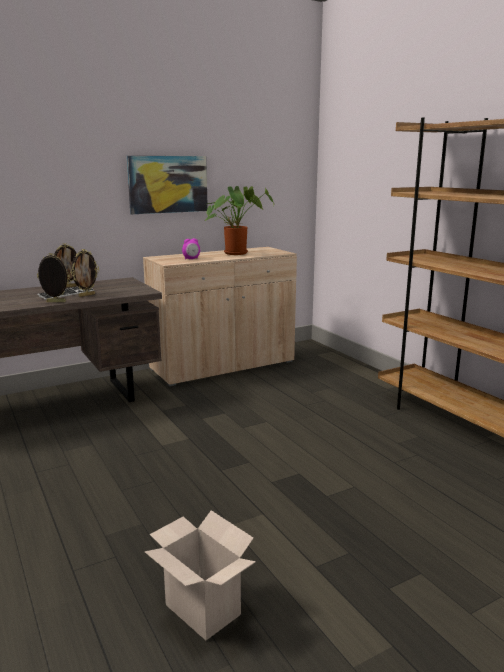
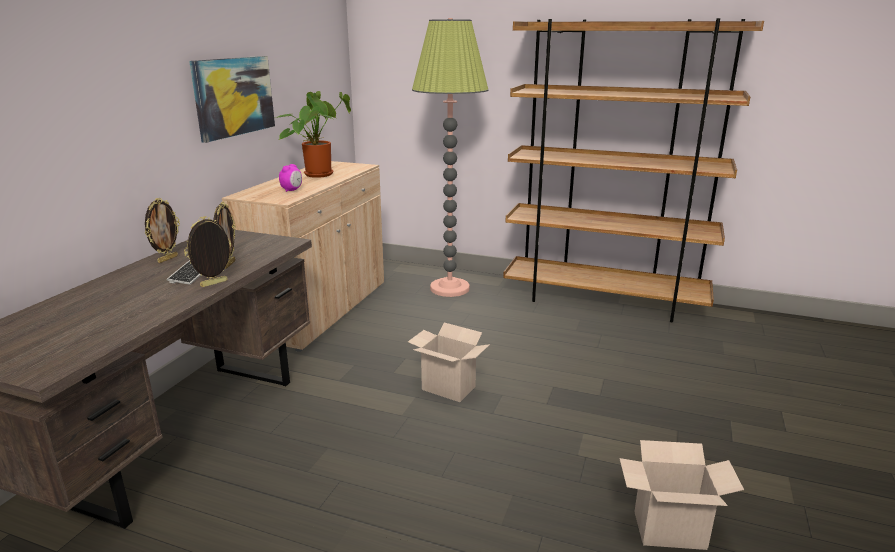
camera: 40 degrees left, 5 degrees up
(218, 442) = (446, 388): none -> cardboard box
(340, 378) = (449, 288): none -> floor lamp

